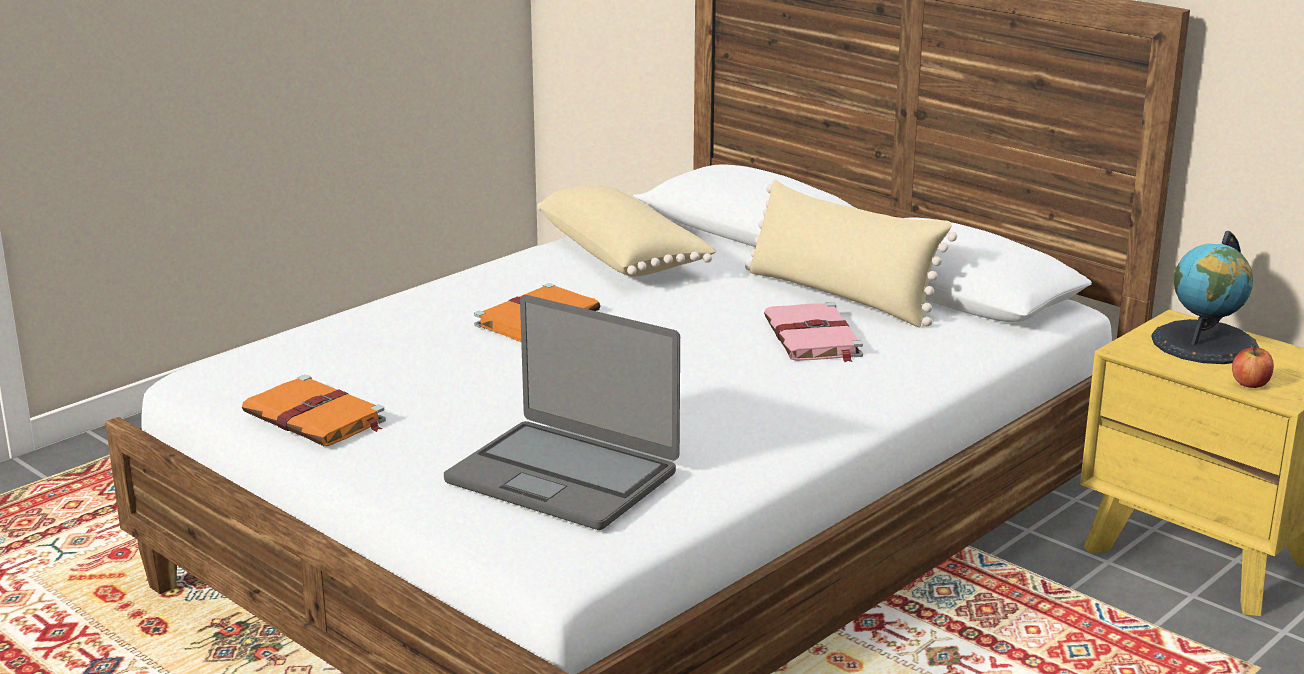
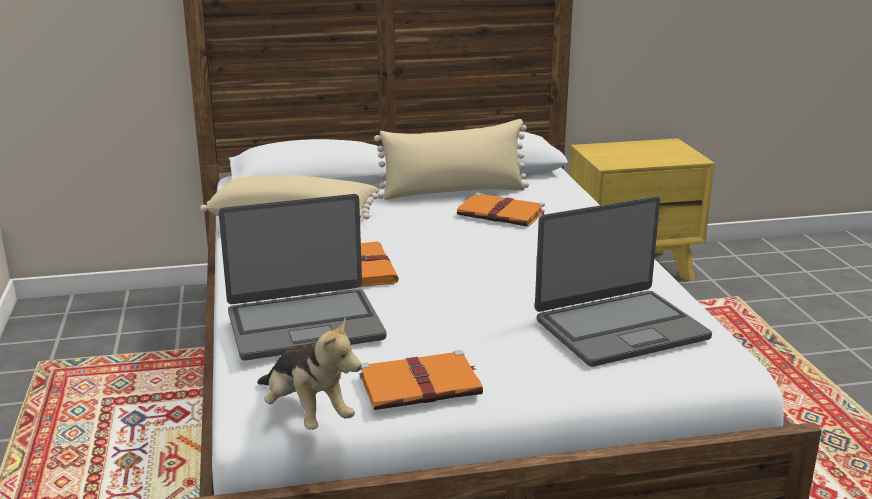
camera: 55 degrees left, 0 degrees up
(213, 390) = (306, 414): none -> plush toy
(371, 334) = (304, 325): none -> laptop
(813, 338) = (502, 214): pink book -> orange book
(1205, 343) = (619, 151): globe -> none
(1250, 384) = (674, 159): apple -> none

